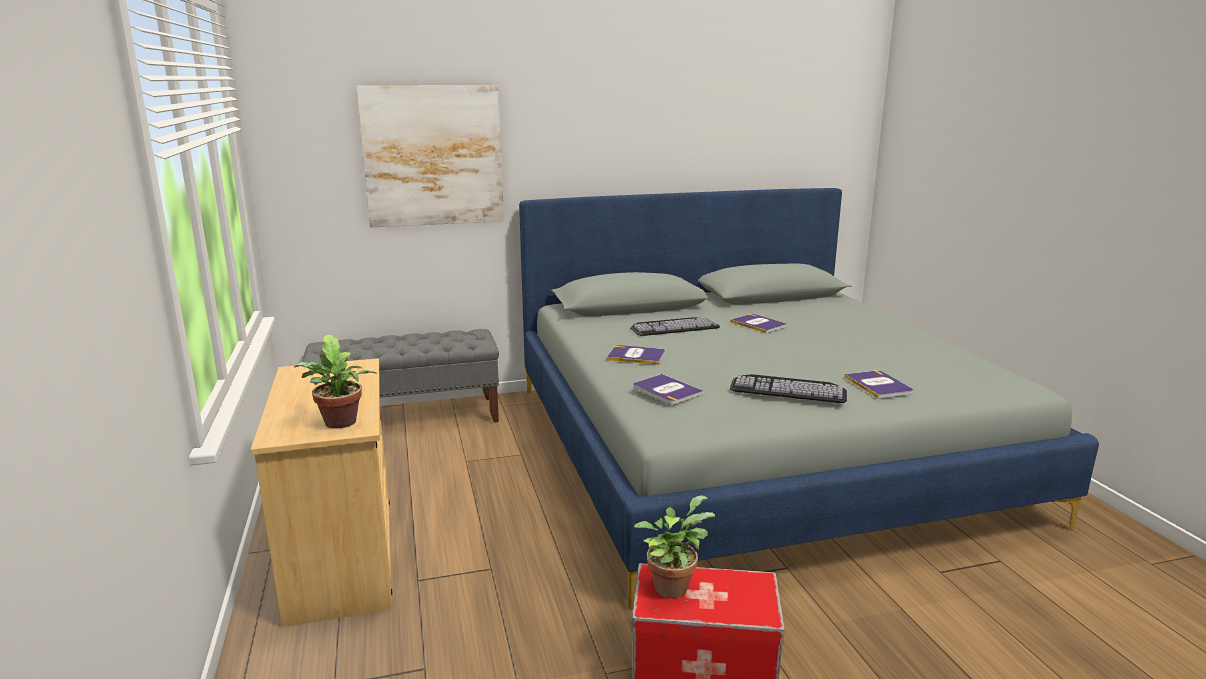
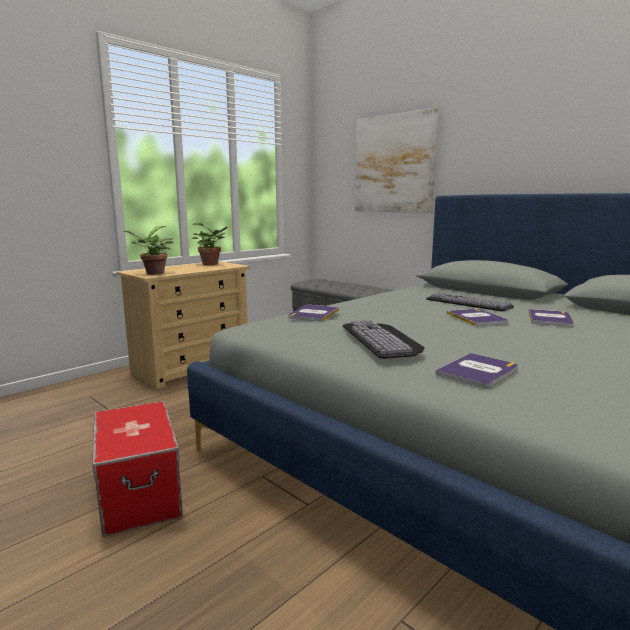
camera: 60 degrees right, 5 degrees down
(636, 356) = (378, 303): book -> book (477, 318)
(672, 585) = (139, 415): potted plant -> potted plant (212, 264)

